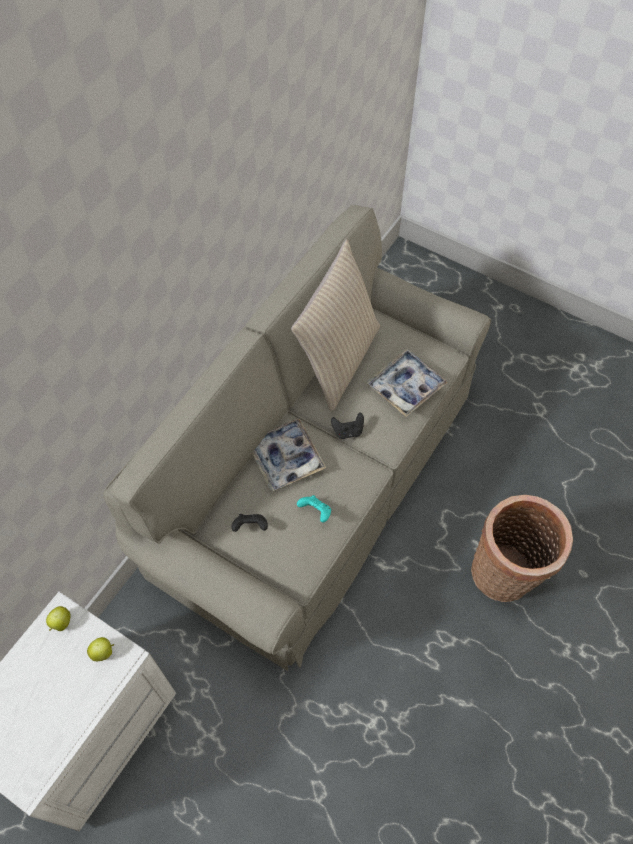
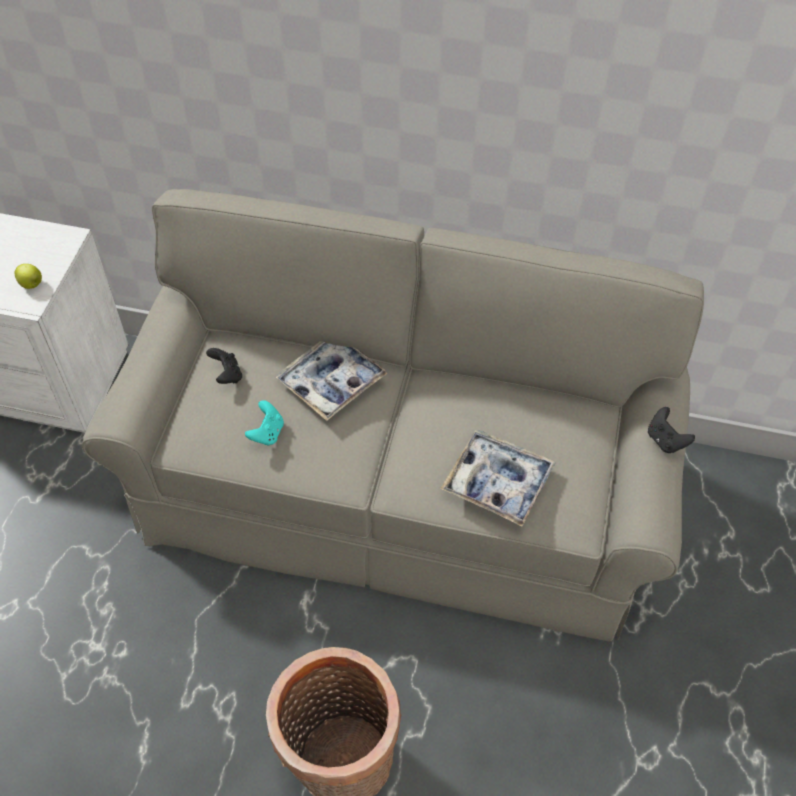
camera: 70 degrees right, 5 degrees down
(61, 623) = (56, 242): apple -> none
(337, 360) = (503, 394): beige pillow -> none
(348, 431) = (400, 437): black game controller -> black game controller (665, 440)

